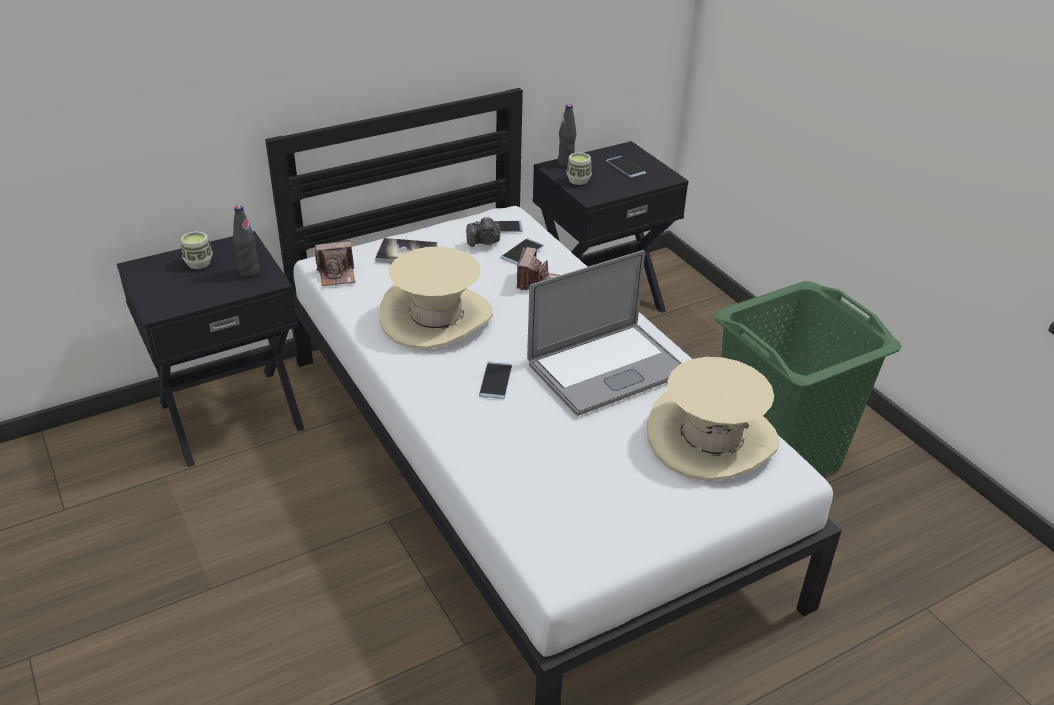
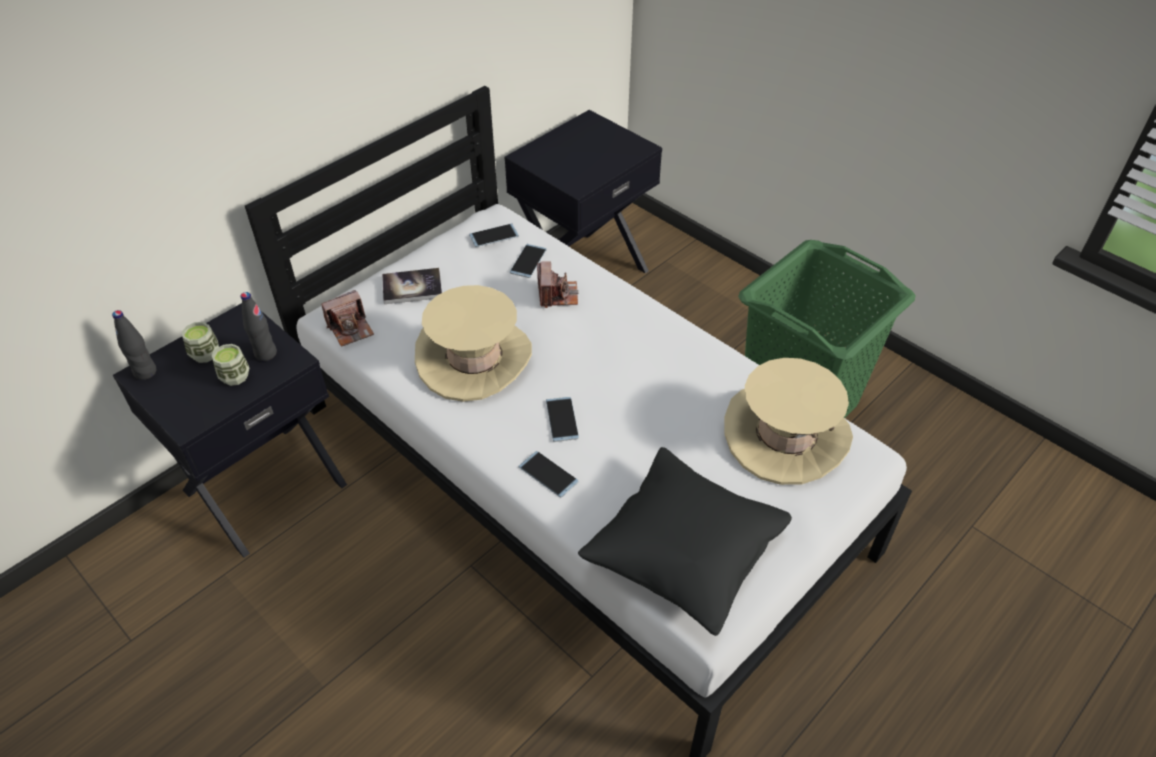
camera: 15 degrees left, 10 degrees up
(484, 242) = (486, 257): camera -> none
(564, 510) = (684, 550): none -> black pillow
(566, 163) = (536, 149): black bottle -> black bottle (145, 372)
(578, 180) = (556, 168): cup -> cup (235, 376)
(607, 368) = (662, 380): laptop -> none
(625, 167) = (596, 143): phone -> phone (548, 474)

